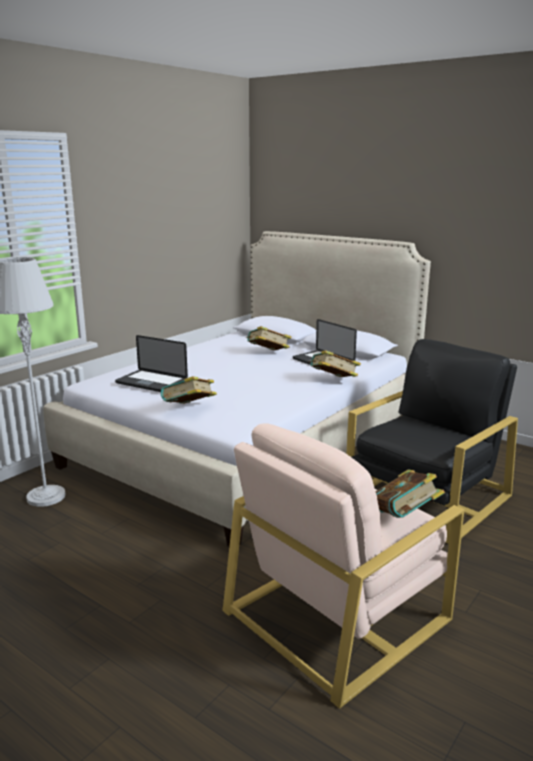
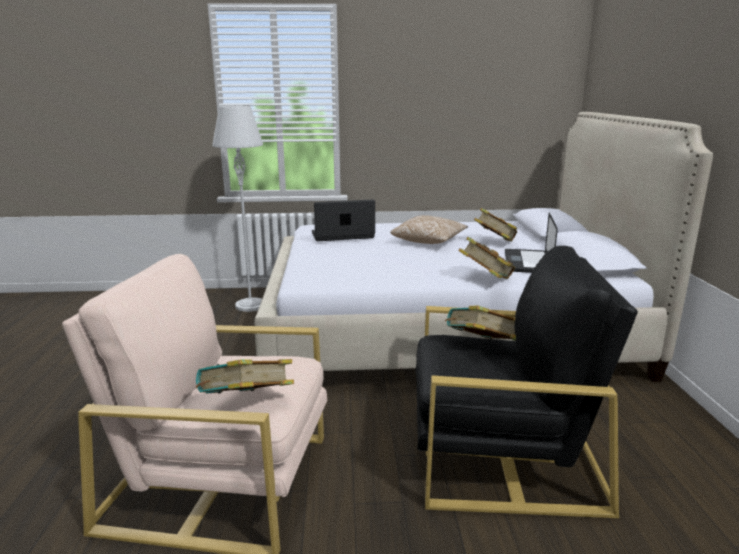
camera: 50 degrees right, 0 degrees up
(151, 382) = (342, 235): laptop -> laptop turned 90 degrees clockwise
(189, 409) = (315, 260): book -> book (482, 347)
(226, 366) = (429, 241): none -> pillow

